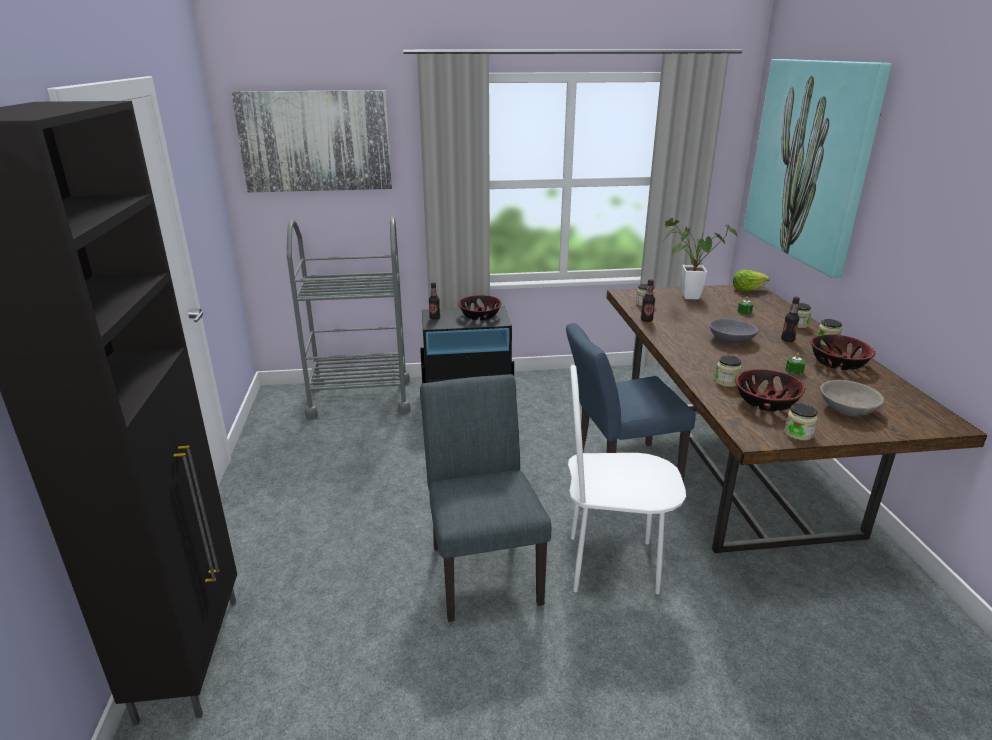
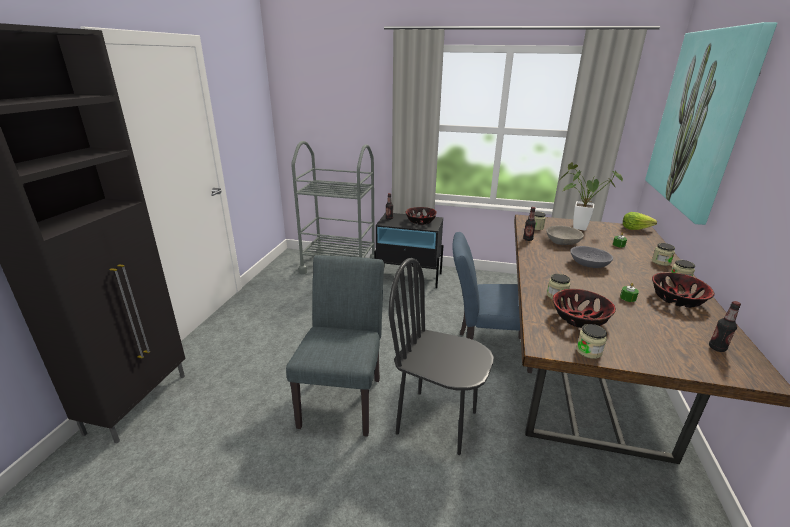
camera: 20 degrees right, 0 degrees up
(315, 141) = (327, 90): picture -> none
(612, 565) = (437, 421): white chair -> black chair
(787, 340) = (641, 272): bottle -> bottle (717, 348)
(847, 408) = (656, 339): grey bowl -> grey bowl (562, 241)

